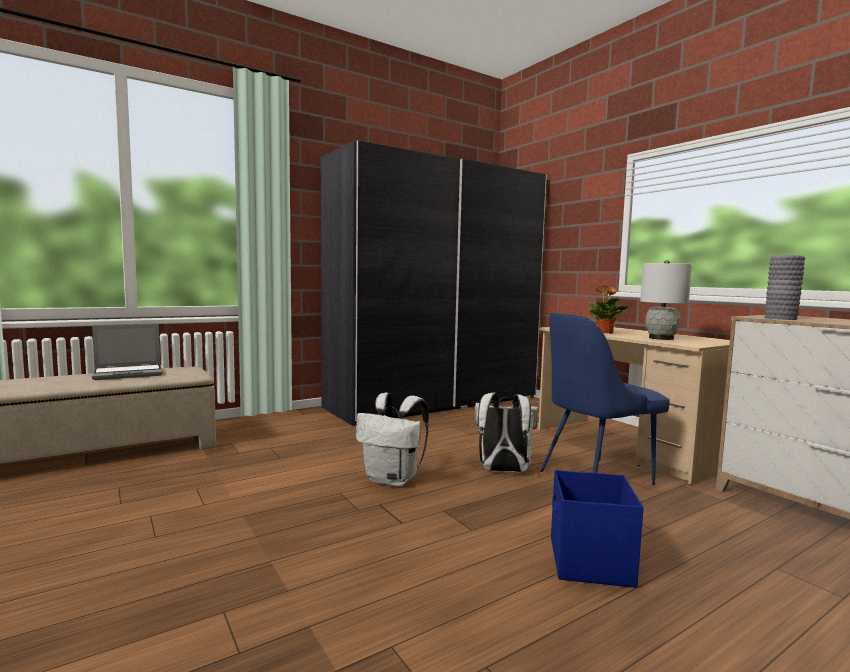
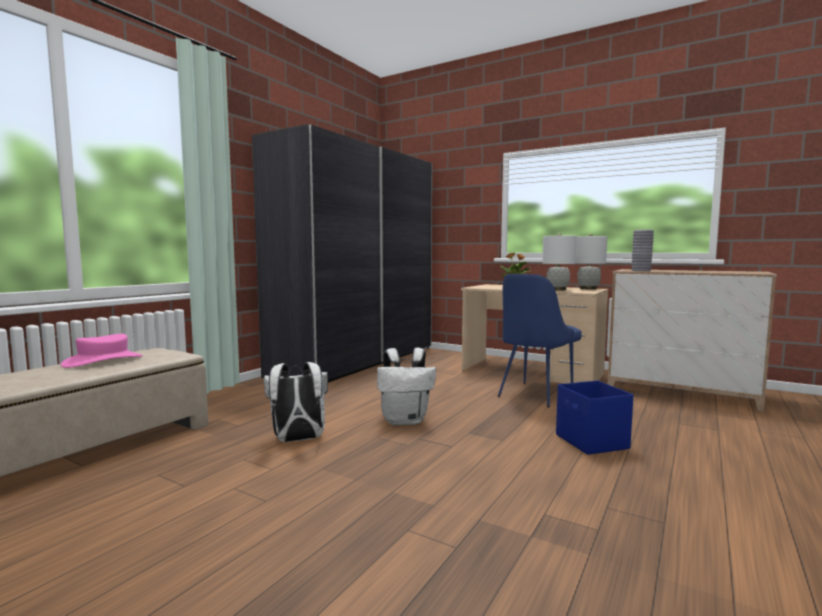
camera: 25 degrees left, 0 degrees up
(129, 373) = (103, 360): laptop -> pink hat
(503, 471) = (474, 401): white backpack -> white backpack (298, 440)
(715, 340) = (588, 288): none -> white table lamp

